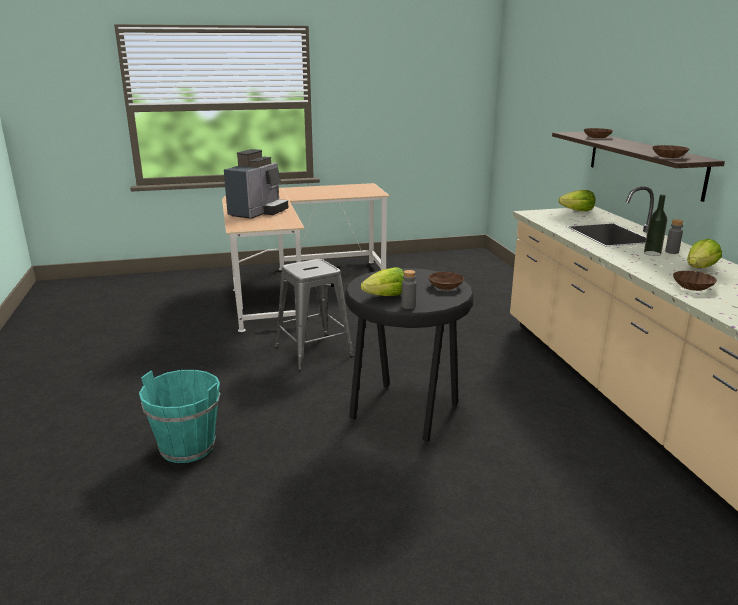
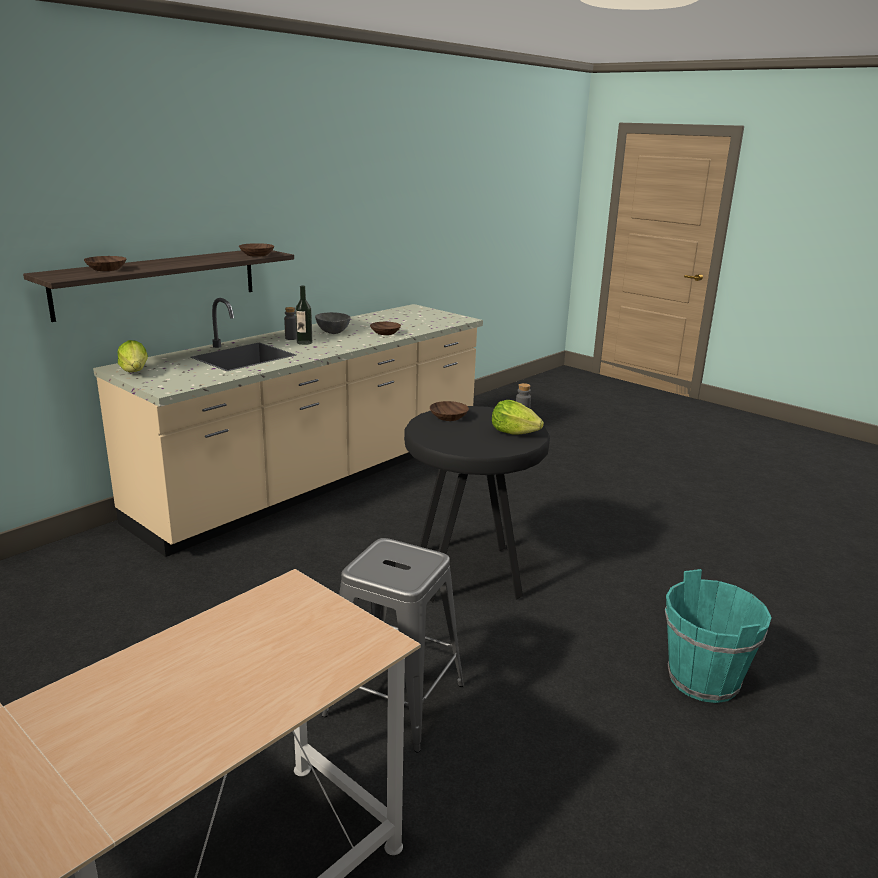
camera: 125 degrees left, 0 degrees up
(258, 212) = (199, 689): coffee machine -> none
(700, 268) = (333, 332): lettuce -> grey bowl

